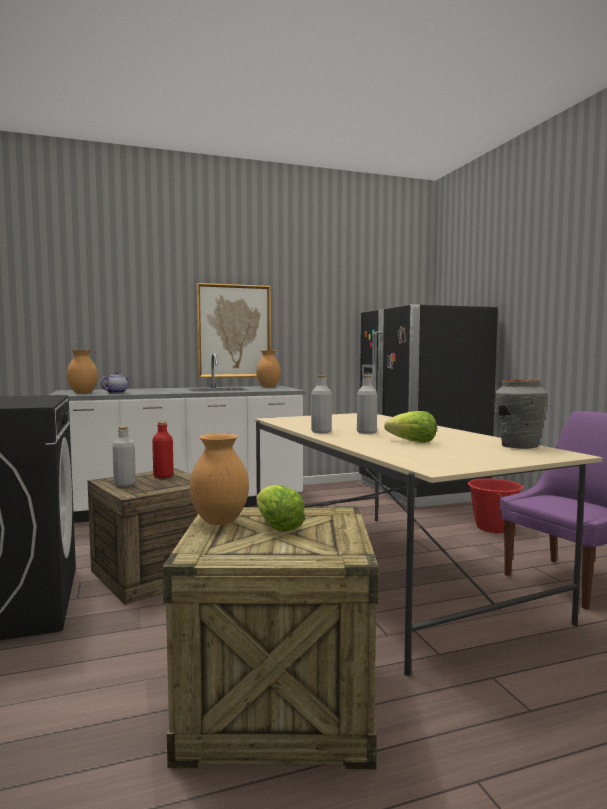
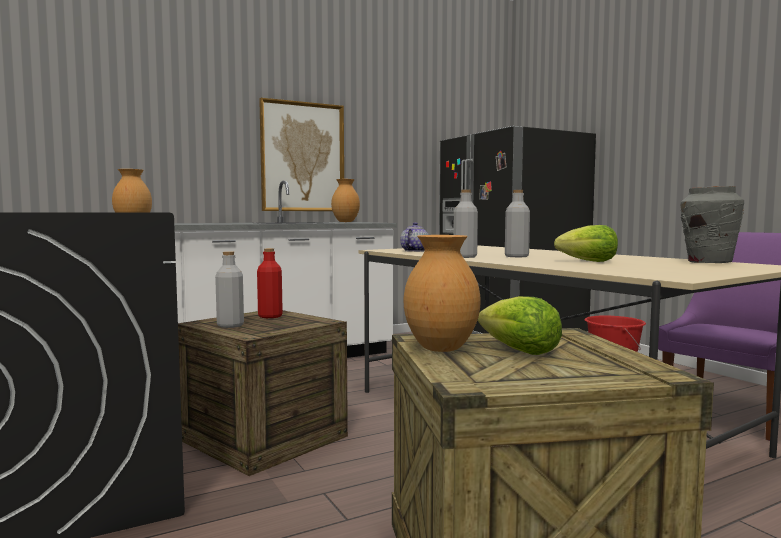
camera: 10 degrees left, 0 degrees up
(116, 393) = (175, 224): teapot -> teapot (414, 251)

